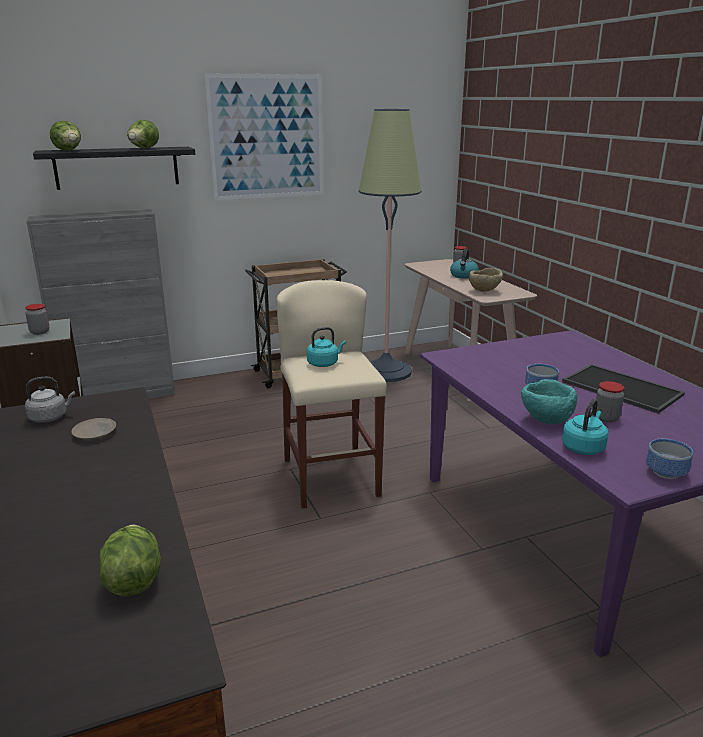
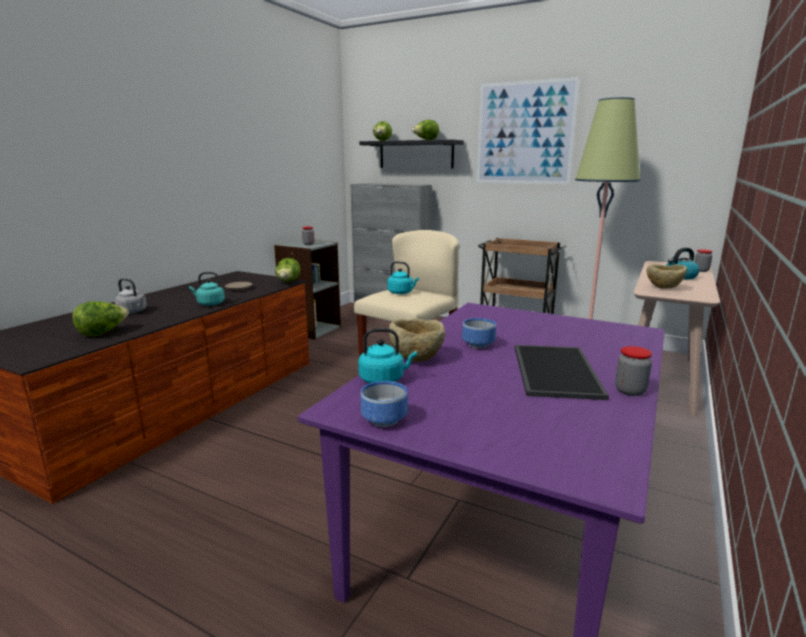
camera: 50 degrees right, 5 degrees down
(50, 417) = (245, 279): grey kettle -> grey kettle (133, 312)
(132, 398) = (288, 282): none -> lettuce
(132, 470) = (209, 304): none -> turquoise kettle
(546, 420) = (416, 358): turquoise bowl -> beige bowl
(606, 418) = (466, 377): jar -> jar (630, 391)

